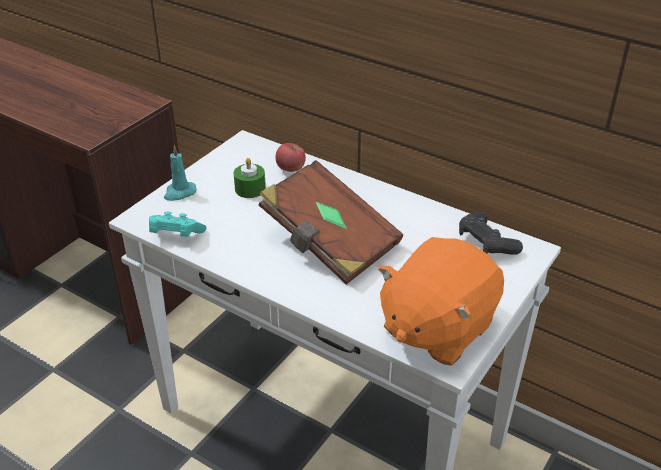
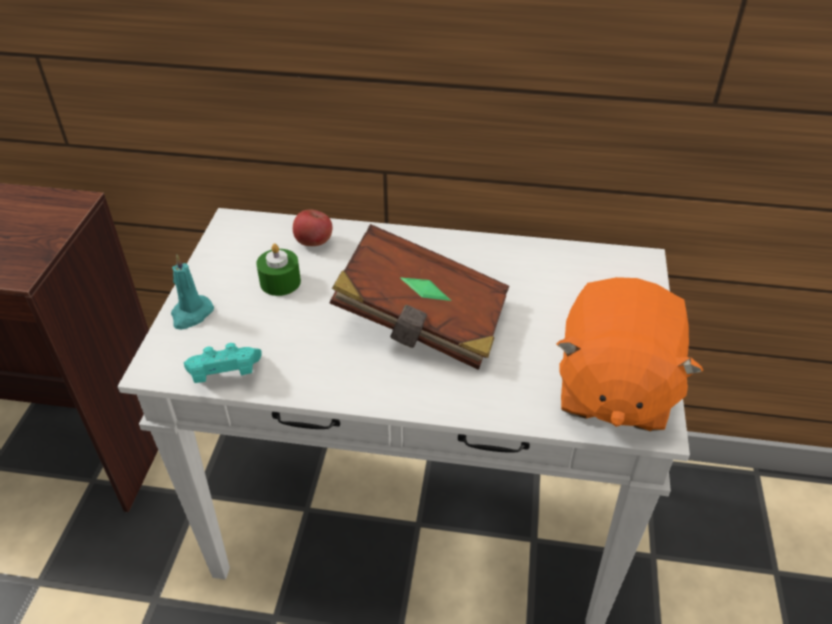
camera: 25 degrees left, 5 degrees up
(486, 242) = (590, 267): black game controller -> none

